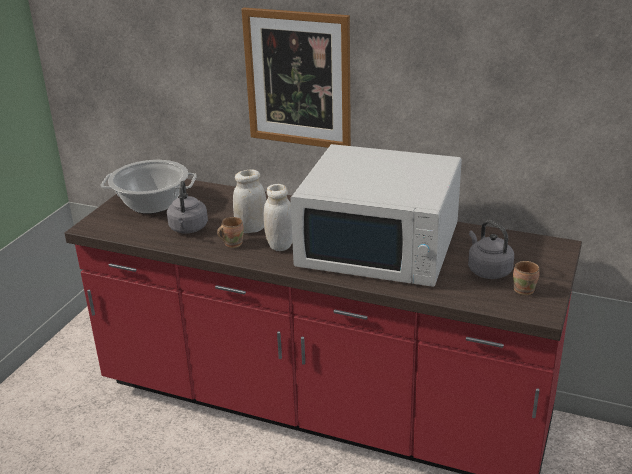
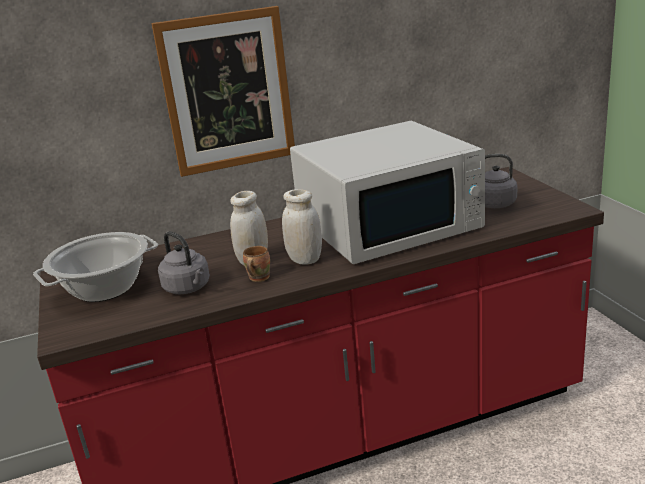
camera: 40 degrees left, 5 degrees down
(525, 290) = (538, 203): brown mug -> none

